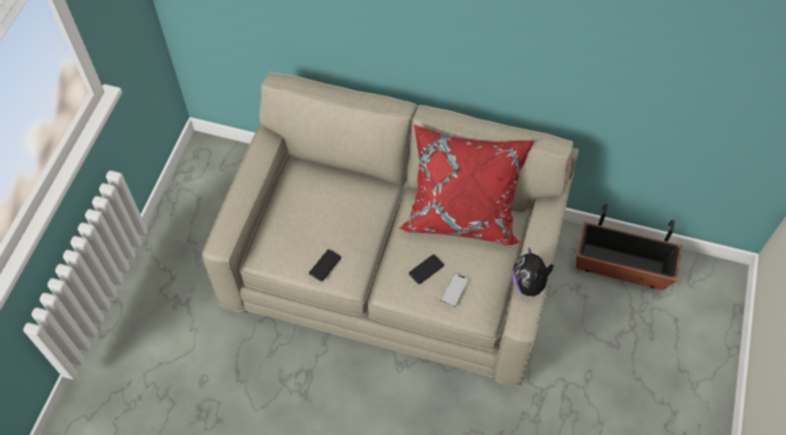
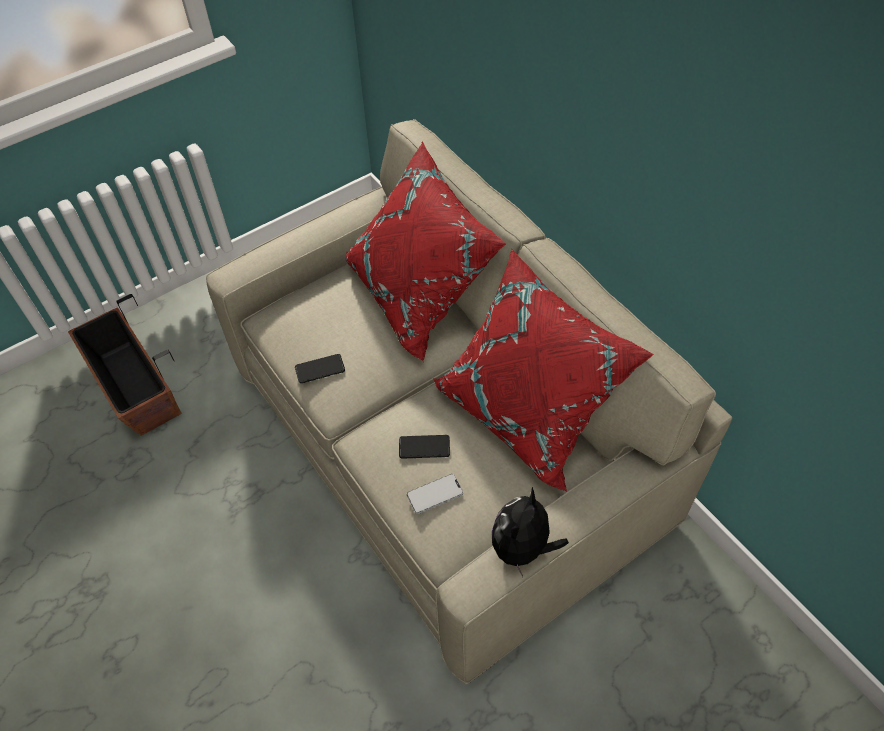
camera: 40 degrees right, 5 degrees down
(341, 183) = (419, 294): none -> red pillow
(621, 267) = (730, 634): planter -> planter (136, 387)

